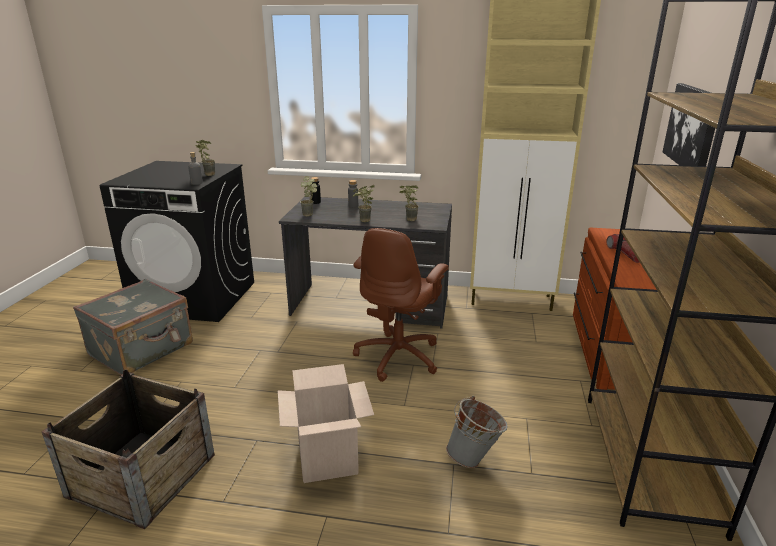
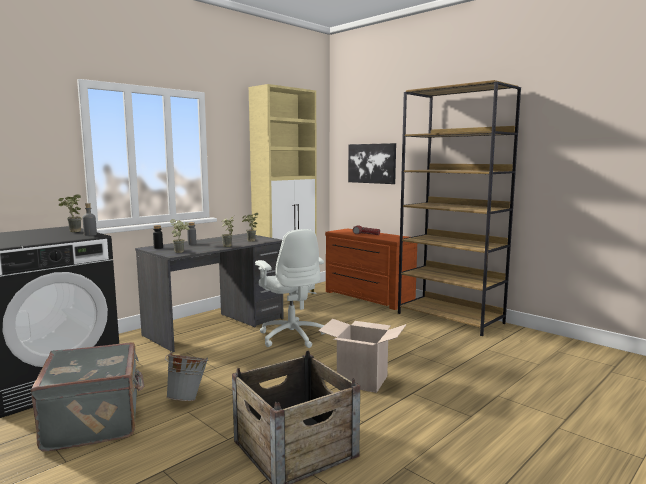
camera: 55 degrees left, 15 degrees down
(399, 356) = (291, 336): brown office chair -> white office chair
(475, 458) = (409, 346): grey bucket -> grey bucket (188, 398)

